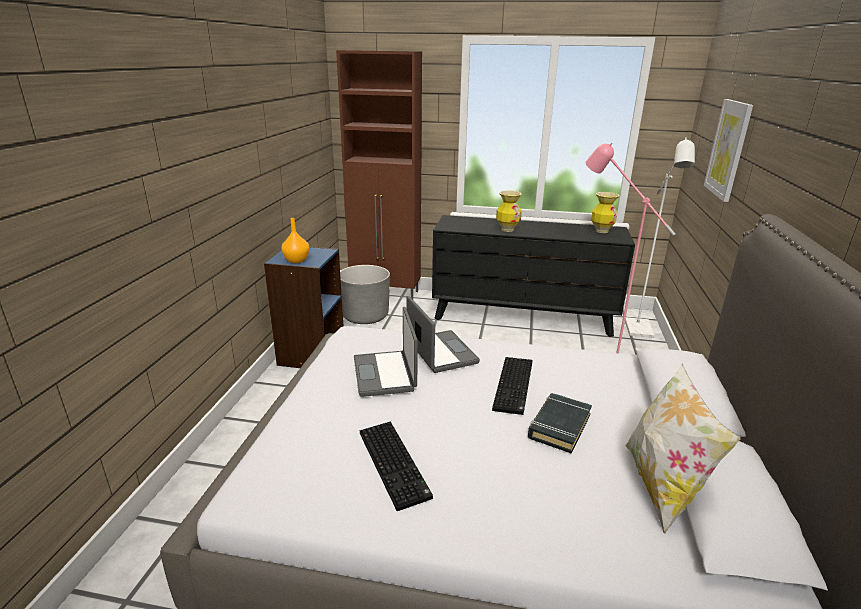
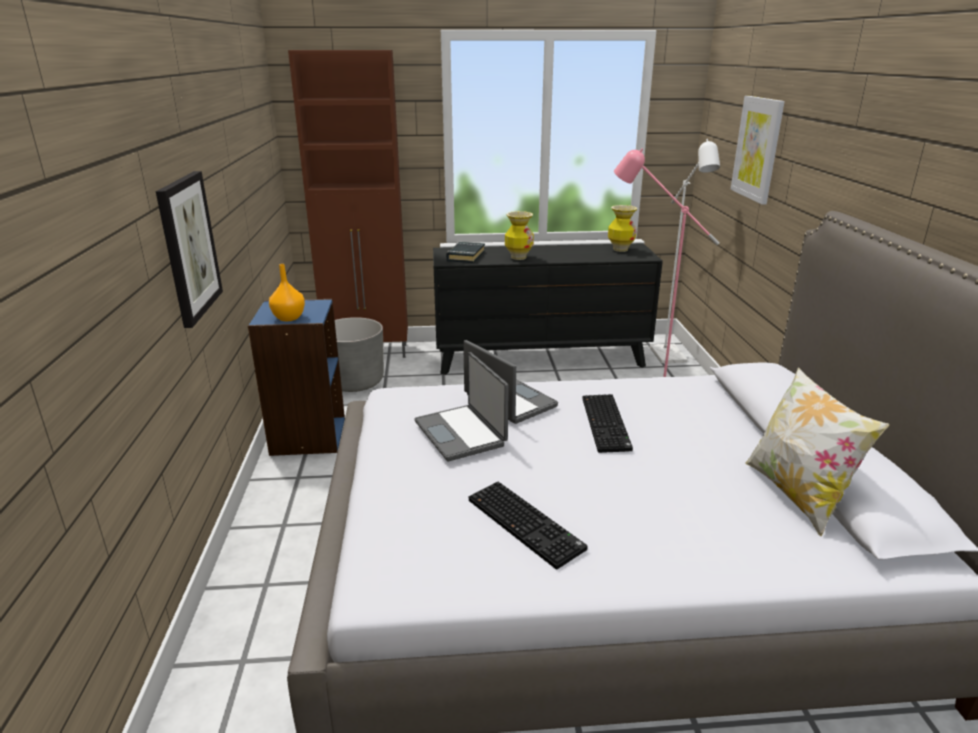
camera: 15 degrees left, 0 degrees up
(203, 199) = (188, 247): none -> picture
(559, 426) = (673, 456): black book -> black book (465, 256)

